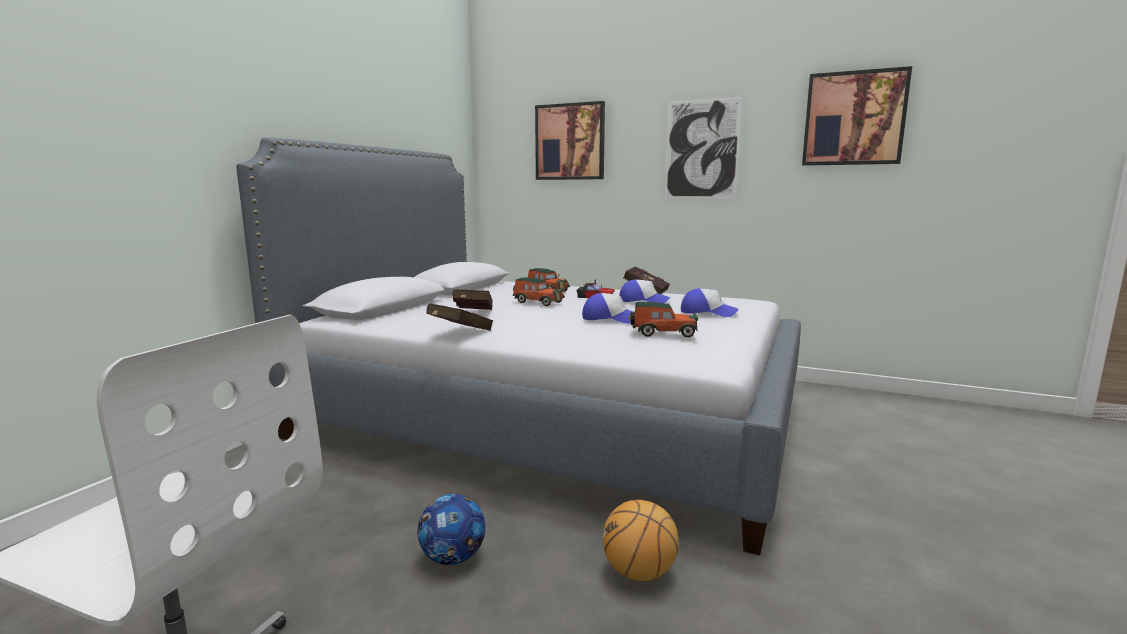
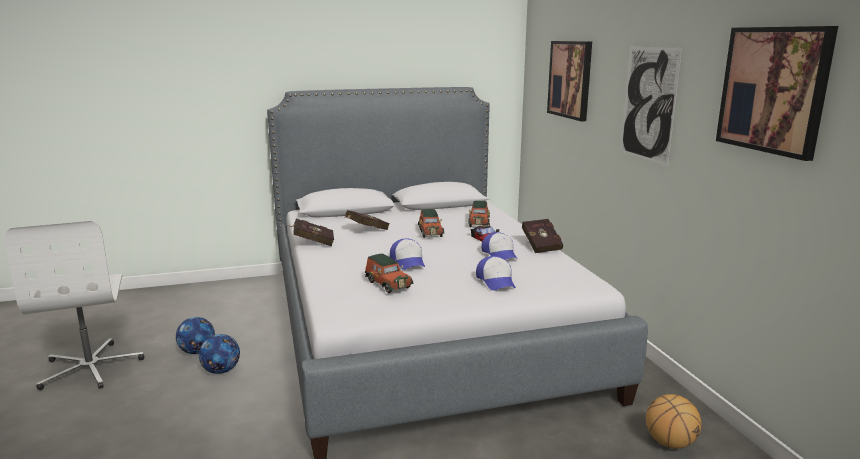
camera: 50 degrees right, 5 degrees up
(357, 562) = (197, 351): none -> football
(639, 573) = (255, 426): basketball -> basketball (670, 443)

